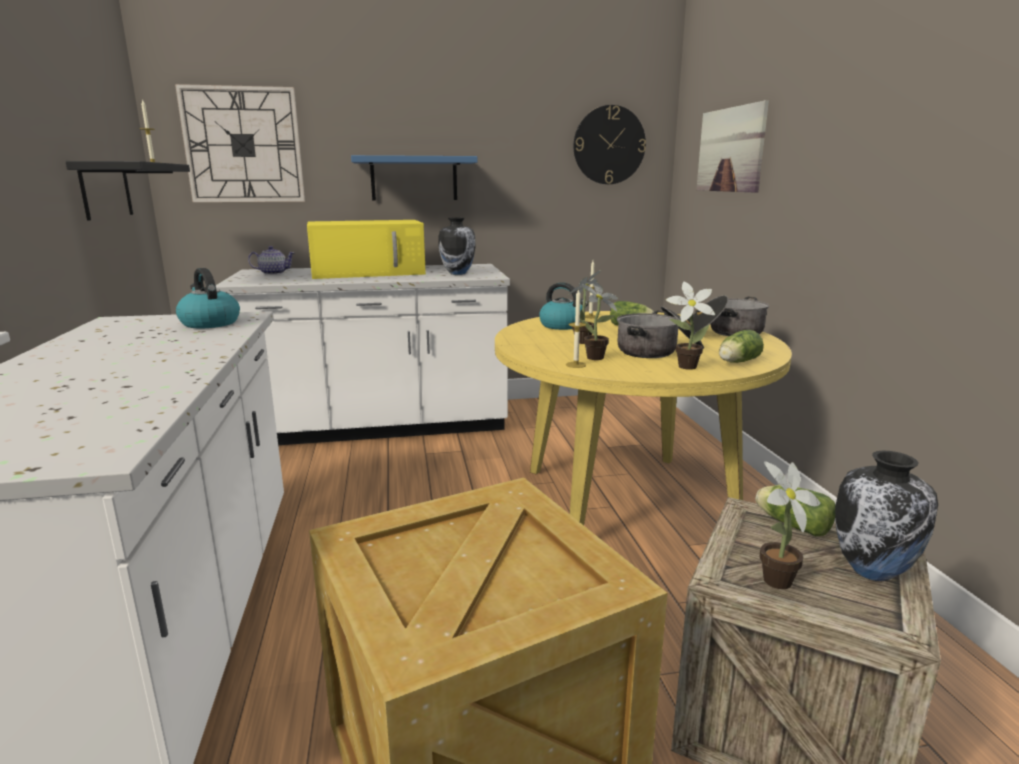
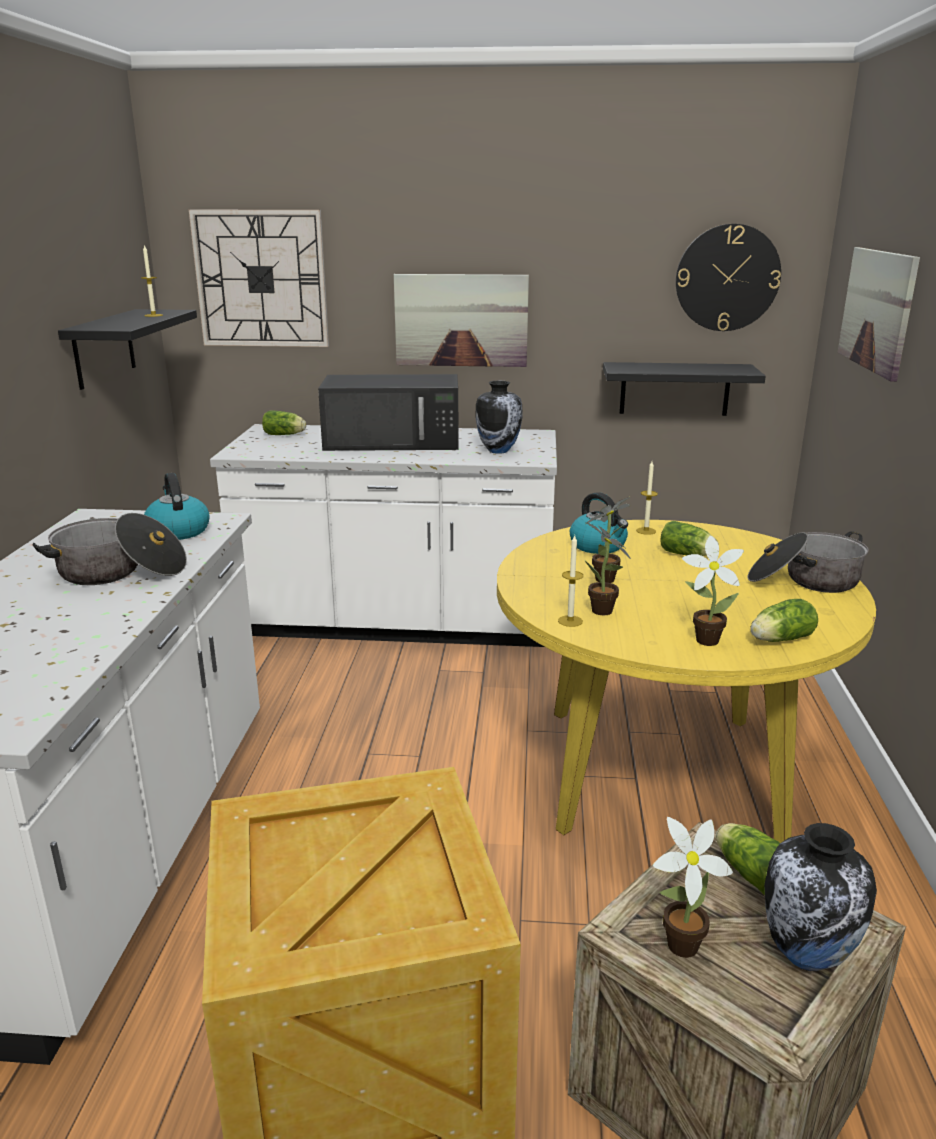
camera: 15 degrees right, 5 degrees up
(273, 273) = (285, 435): teapot -> lettuce
(369, 272) = (394, 441): yellow microwave -> black microwave
(414, 179) = (461, 320): blue shelf -> picture
(577, 229) = (674, 389): none -> black shelf
(658, 350) = (691, 606): cooking pot -> cooking pot (120, 572)

